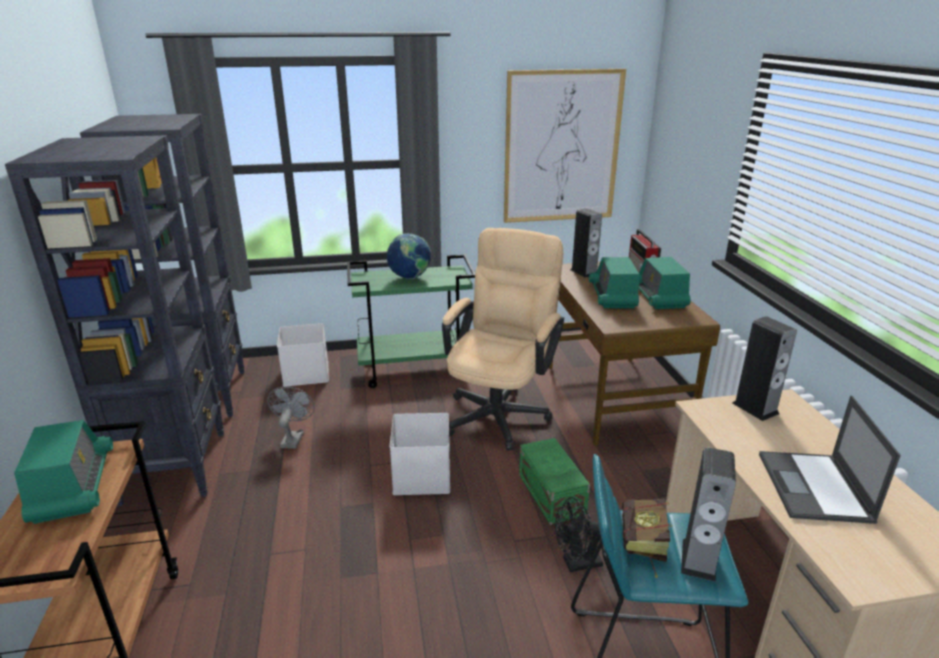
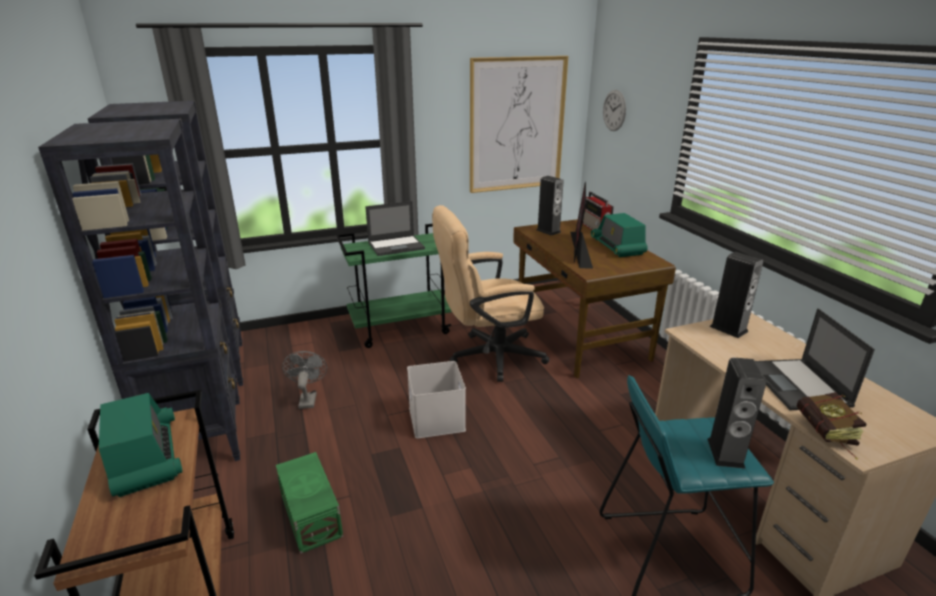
camera: 10 degrees left, 0 degrees up
(305, 373) = (301, 340): white storage box -> none
(410, 278) = (396, 246): globe -> laptop
(500, 411) = (488, 357): beige office chair -> beige office chair turned 120 degrees counterclockwise
(550, 495) = (552, 423): green storage box -> green storage box (310, 516)
(576, 563) = (591, 476): black fan -> none
(612, 296) = (580, 249): radio -> monitor
(643, 547) = (678, 449): book -> book (828, 436)
(675, 134) = (614, 110): none -> wall clock

